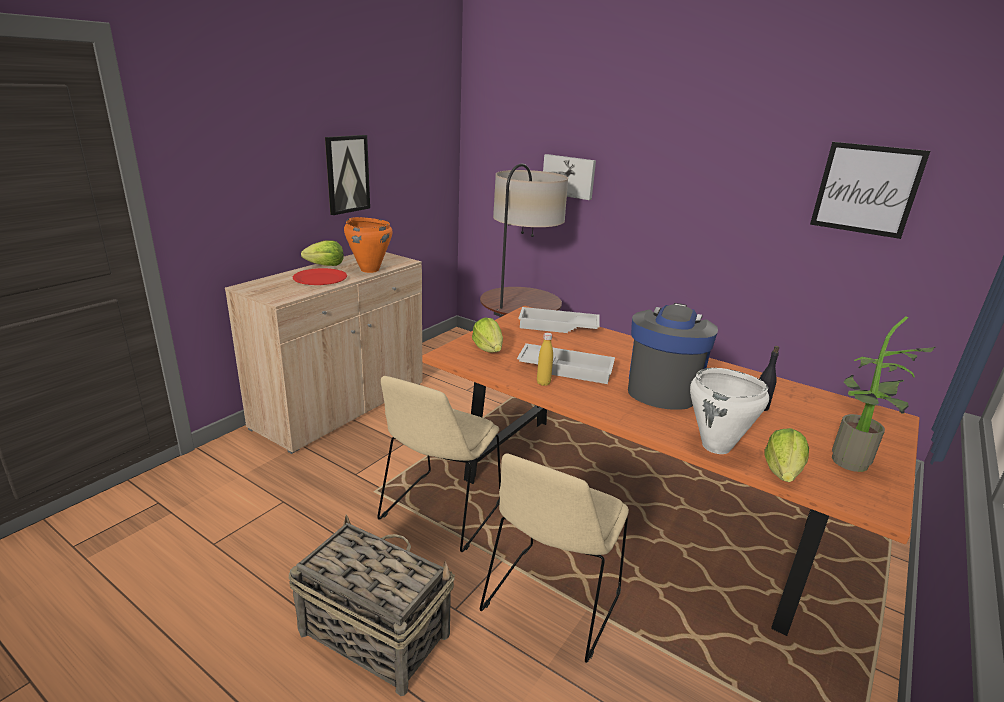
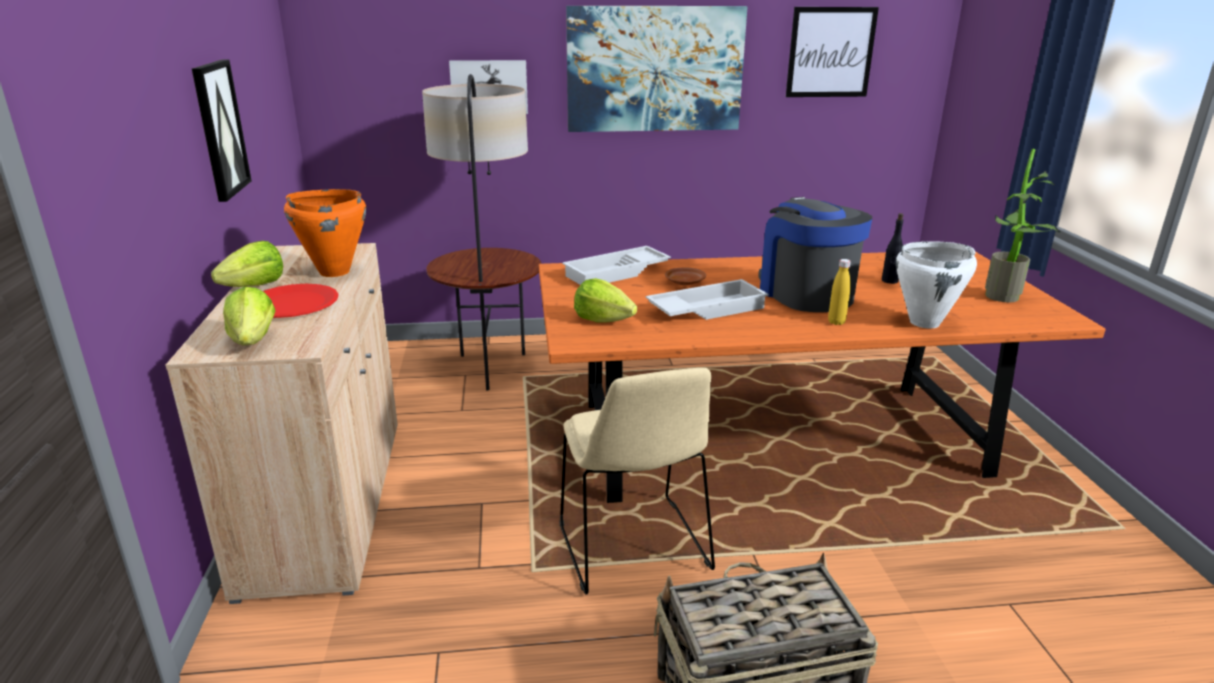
camera: 40 degrees left, 0 degrees up
(543, 383) = (716, 329): yellow bottle -> yellow bottle (836, 322)
(550, 604) = (841, 562): beige chair -> none
(589, 348) = (685, 282): none -> brown plate
(692, 181) = (655, 69): none -> picture
(782, 472) = (989, 321): lettuce -> lettuce (253, 341)

